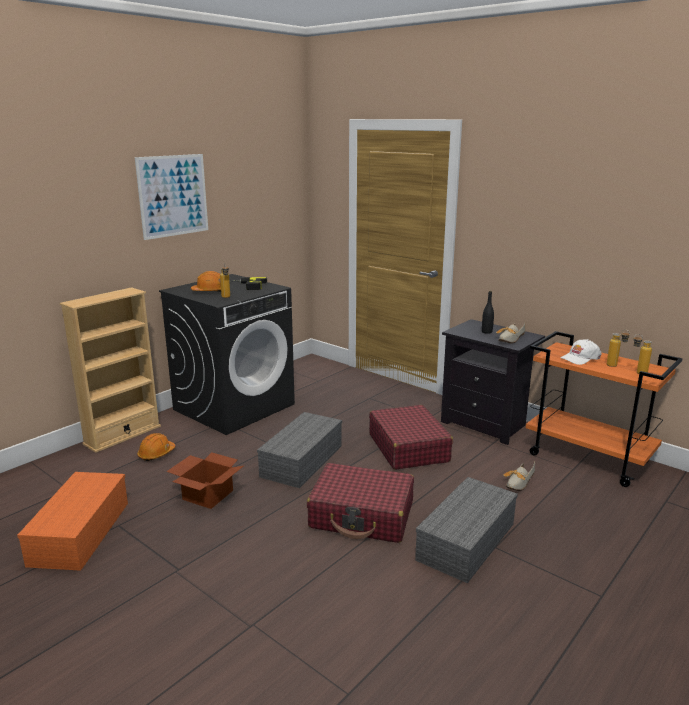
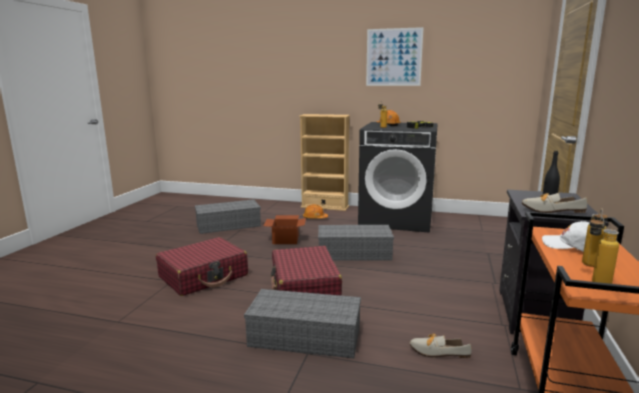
camera: 65 degrees right, 5 degrees down
(80, 532) = (229, 225): orange storage box -> grey storage box
(408, 448) = (426, 285): red suitcase -> red suitcase (204, 276)

